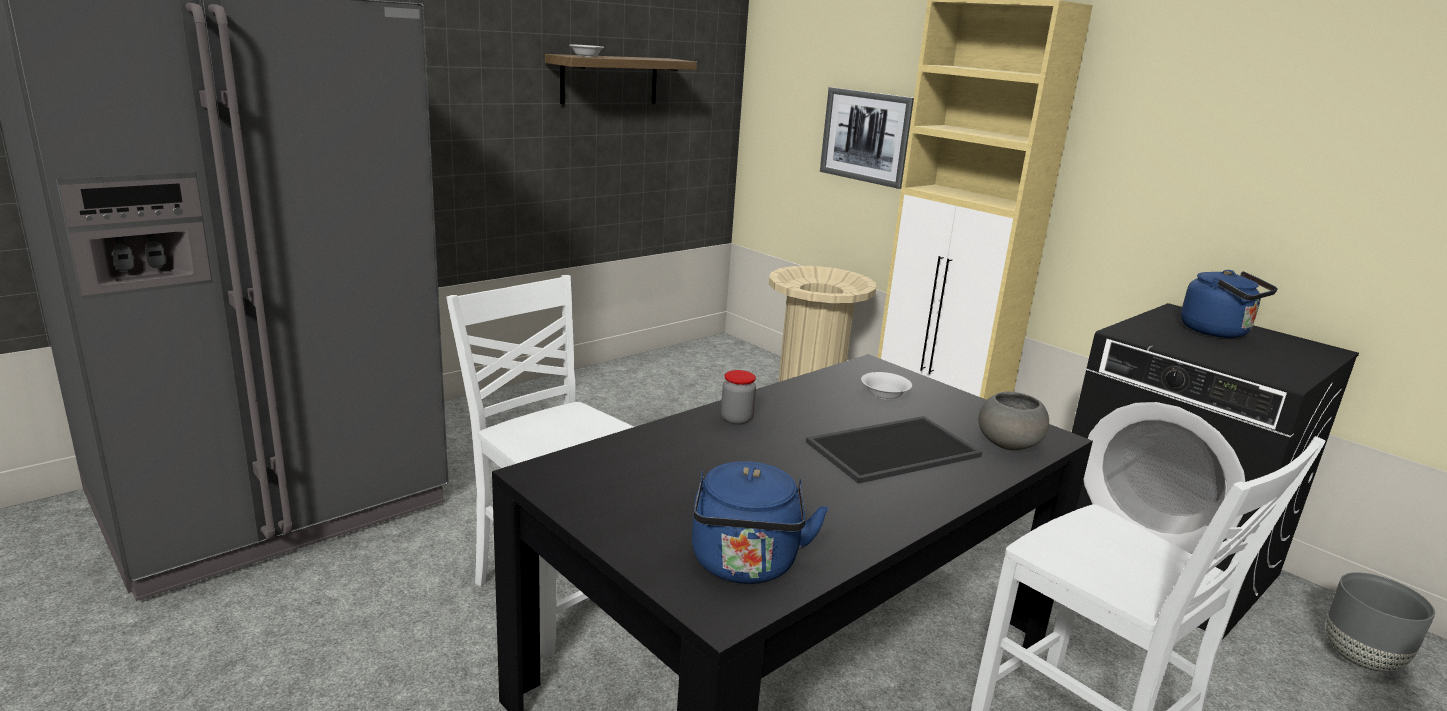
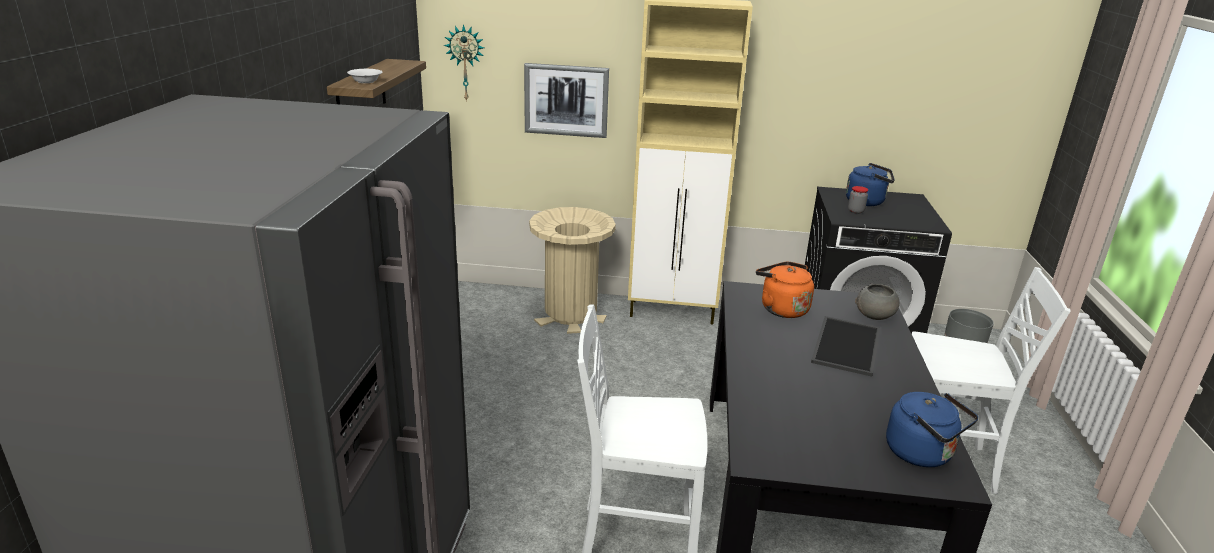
camera: 40 degrees left, 5 degrees up
(736, 419) = (758, 364): jar -> jar (855, 211)
(779, 85) = (465, 63): none -> wall clock
(885, 394) = (781, 308): white bowl -> orange kettle

